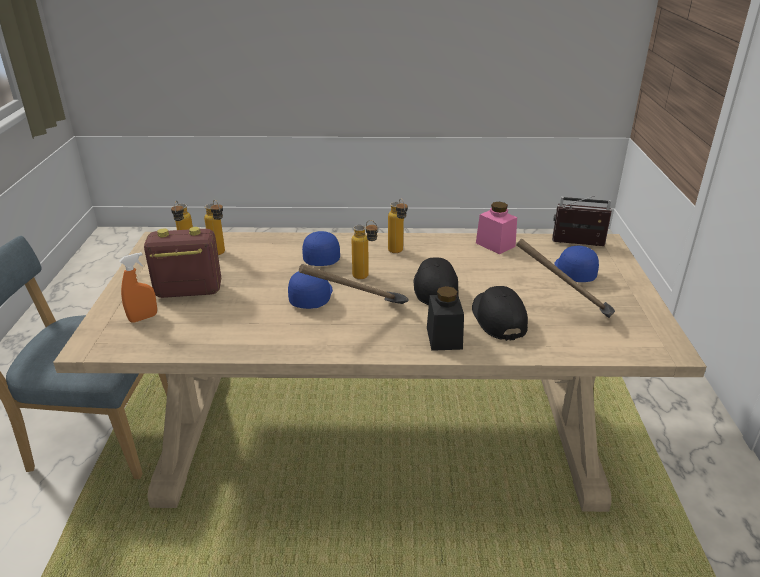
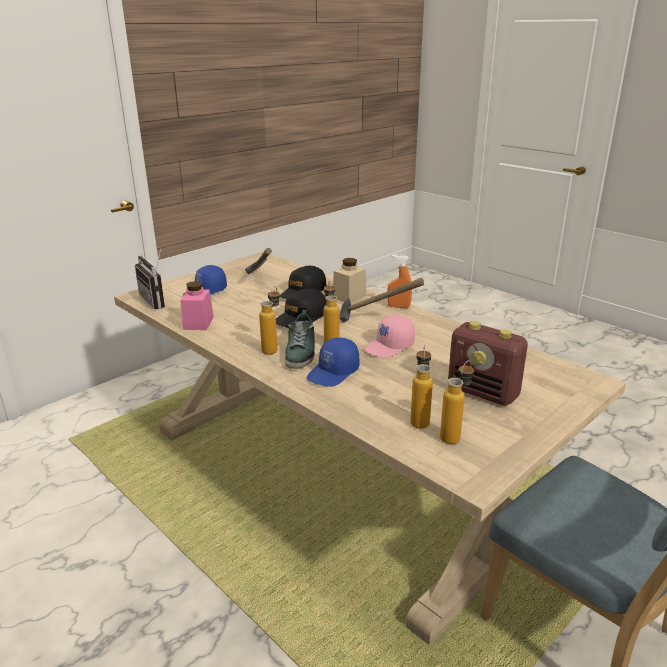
camera: 135 degrees left, 5 degrees down
(143, 318) = (538, 385): orange spray bottle -> orange spray bottle (399, 307)
(310, 296) = (389, 347): blue cap -> pink cap
(371, 259) = (301, 352): none -> shoe
(444, 338) = (349, 296): black jar -> beige jar

